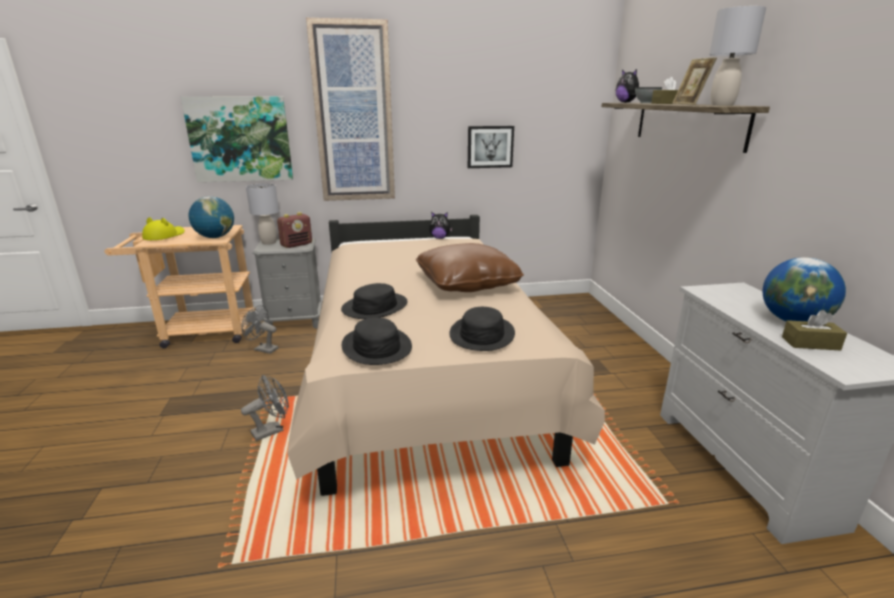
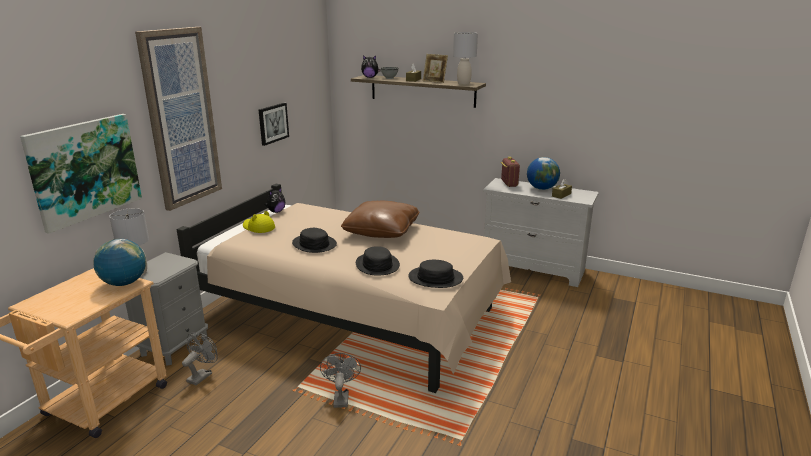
camera: 55 degrees left, 0 degrees up
(164, 236) = (62, 306): yellow hat -> yellow hat (258, 227)
(263, 349) = (202, 375): grey fan -> grey fan turned 150 degrees clockwise
(297, 245) = (173, 263): radio -> radio (509, 183)
(481, 334) = (456, 249): black hat -> black hat (314, 244)

